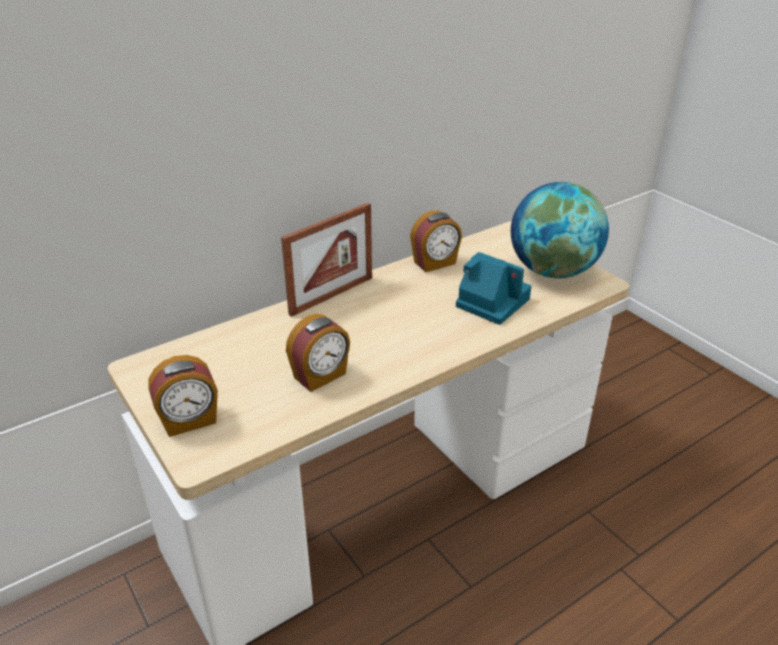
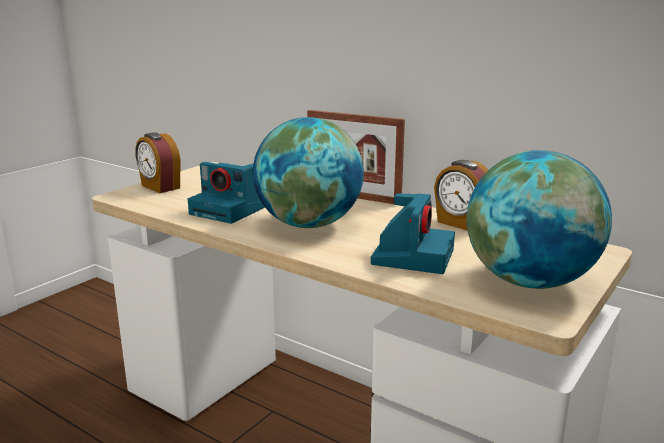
camera: 70 degrees right, 15 degrees down
(320, 376) = (230, 210): alarm clock -> camera
(393, 335) = (309, 224): none -> globe

